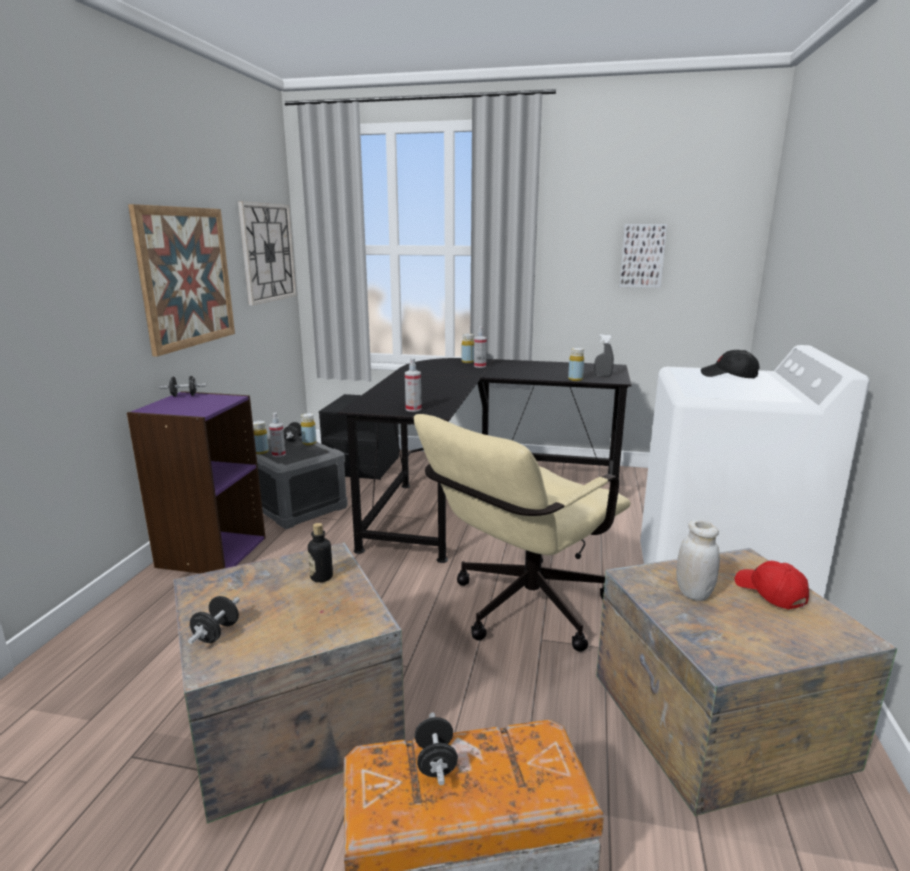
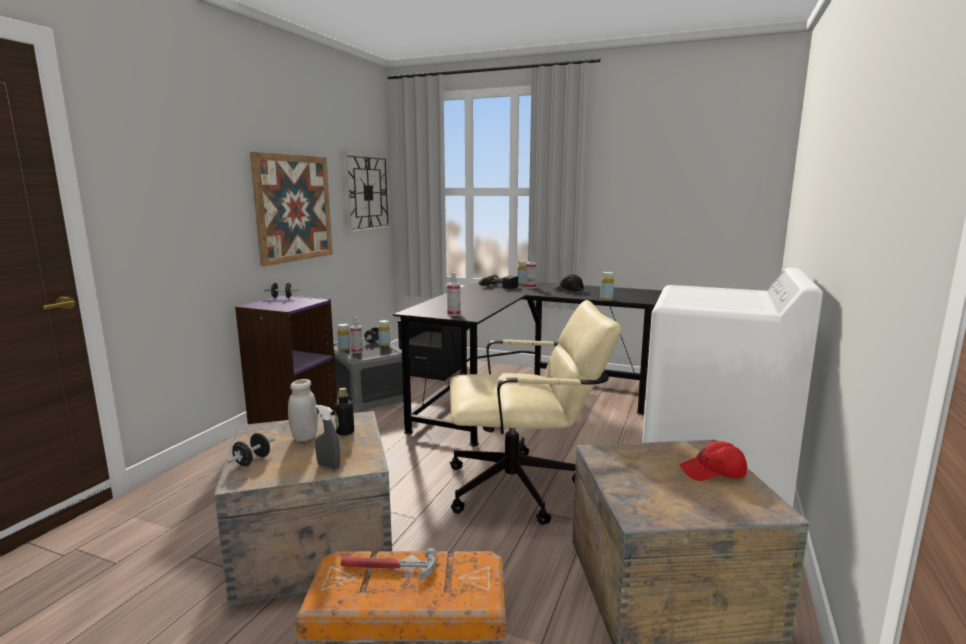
camera: 10 degrees right, 5 degrees down
(435, 762) = (387, 568): black dumbbell -> hammer
(441, 367) = (497, 287): none -> power drill
(520, 610) = (525, 487): beige office chair -> beige office chair turned 150 degrees counterclockwise
(603, 375) = (633, 297): grey spray bottle -> grey spray bottle (328, 466)
(642, 255) = (677, 195): picture -> none
(693, 593) = (643, 467): white jar -> white jar (304, 437)
(729, 376) = (718, 293): black cap -> black cap (567, 290)
(769, 593) = (713, 473): red cap -> red cap turned 75 degrees counterclockwise

